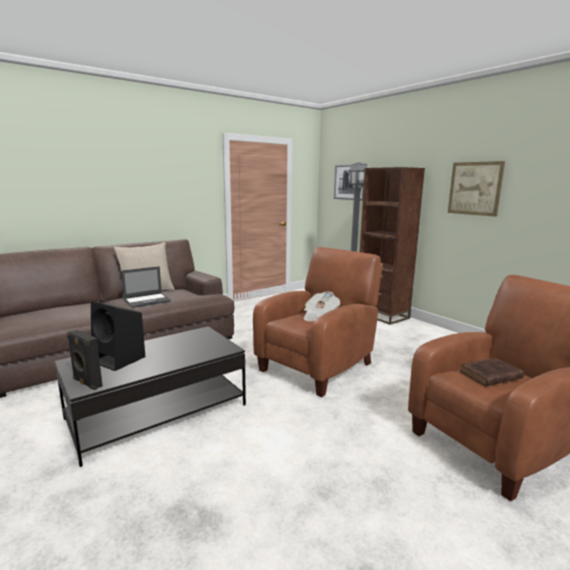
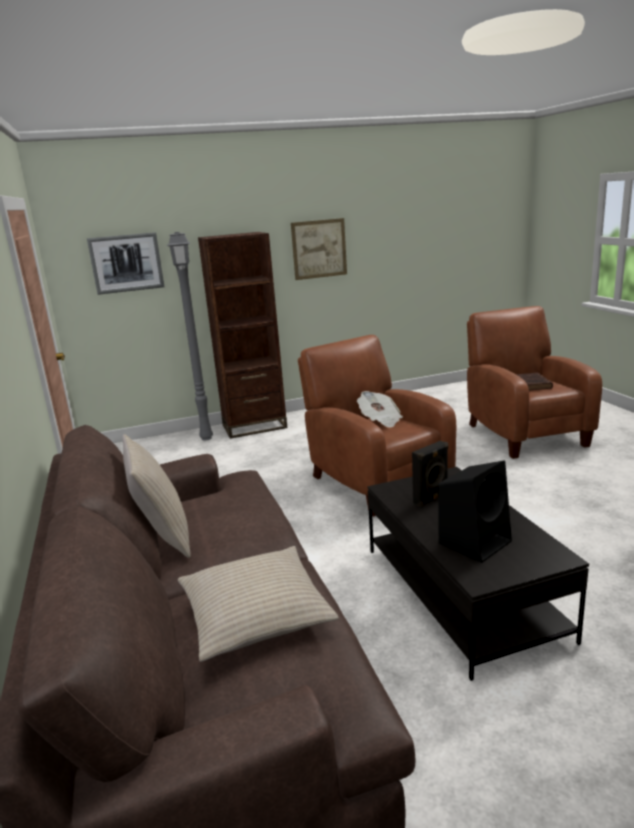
camera: 70 degrees left, 5 degrees up
(63, 312) = (255, 614): none -> beige pillow
(86, 383) = (547, 557): black speaker -> black speaker (431, 499)
(147, 300) = (243, 525): laptop -> none

